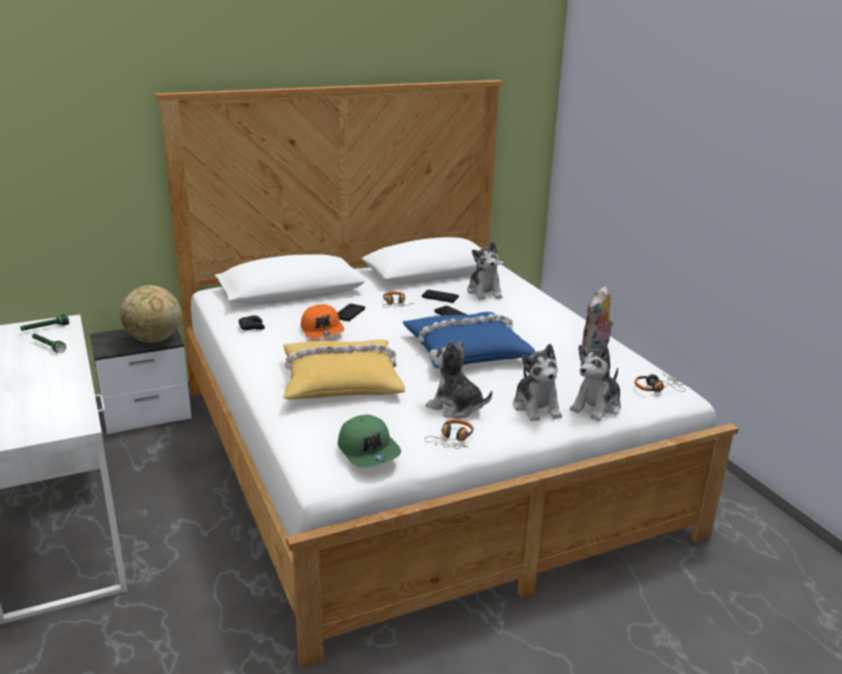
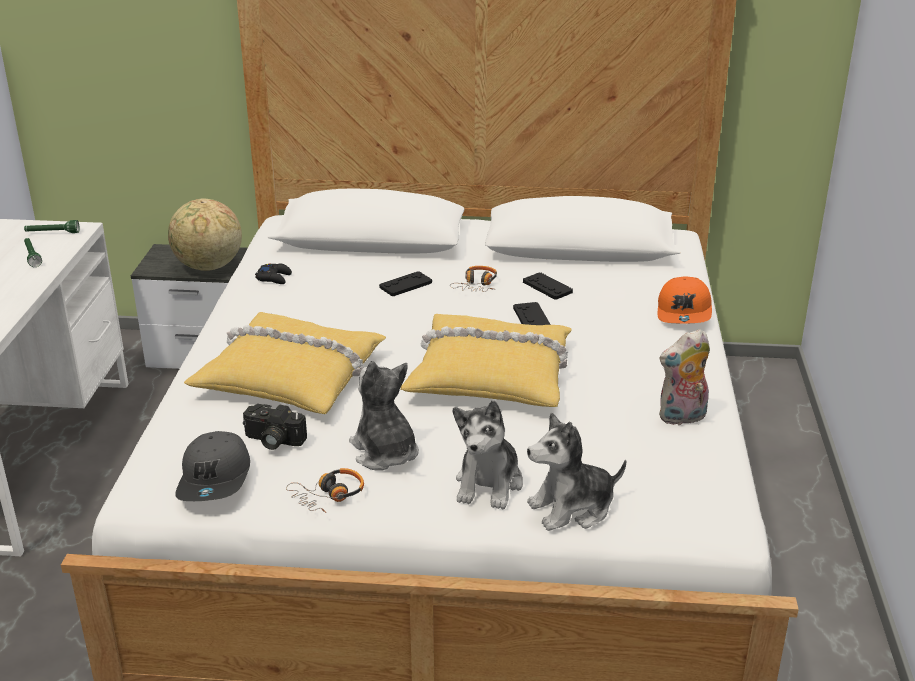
camera: 30 degrees right, 5 degrees up
(323, 330) = (347, 302): orange cap -> orange cap (684, 312)
(369, 450) = (216, 479): green cap -> grey cap
(380, 418) = (272, 440): none -> camera
(465, 350) = (491, 374): blue pillow -> yellow pillow
(484, 292) = (619, 293): plush toy -> none
(657, 388) = (696, 507): headphones -> none

